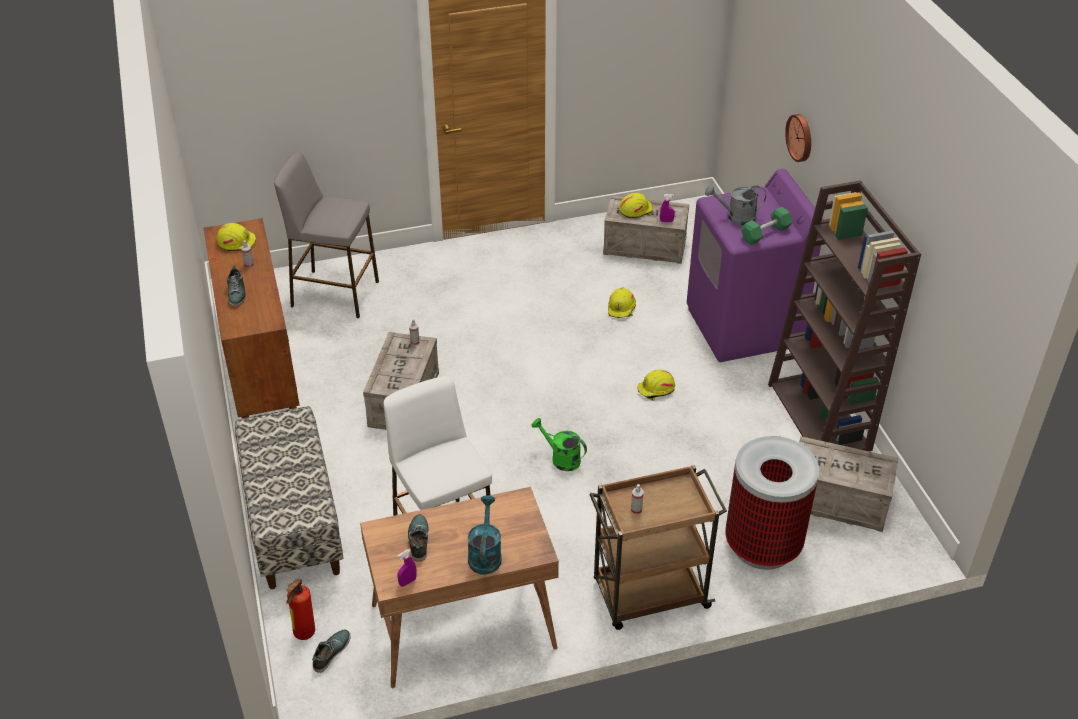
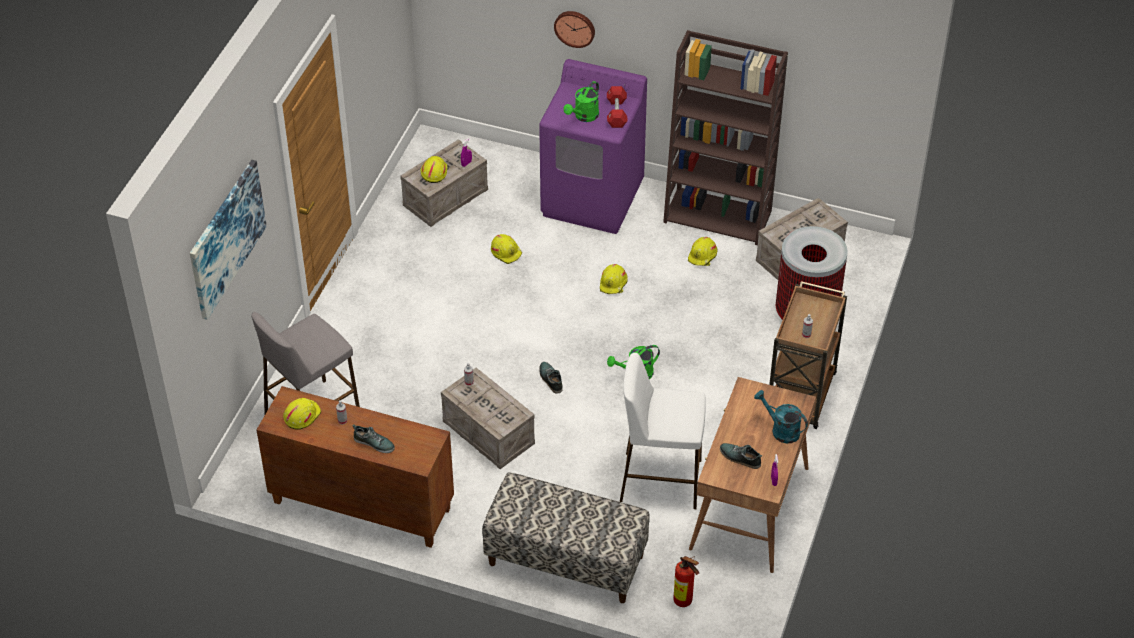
camera: 55 degrees left, 5 degrees up
(292, 63) = (226, 238): none -> picture
(331, 652) = (713, 593): shoe -> shoe (550, 379)
(736, 217) = (584, 117): grey watering can -> green watering can
(756, 431) = (703, 256): none -> yellow hard hat
(765, 233) = (616, 113): green dumbbell -> red dumbbell

